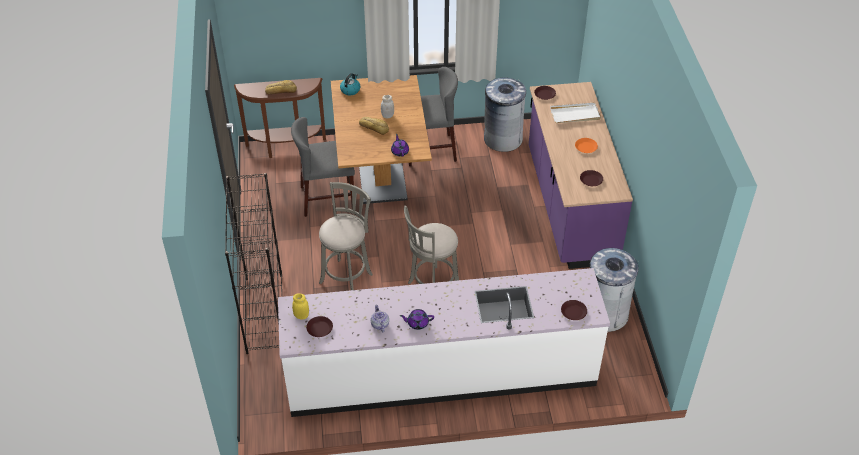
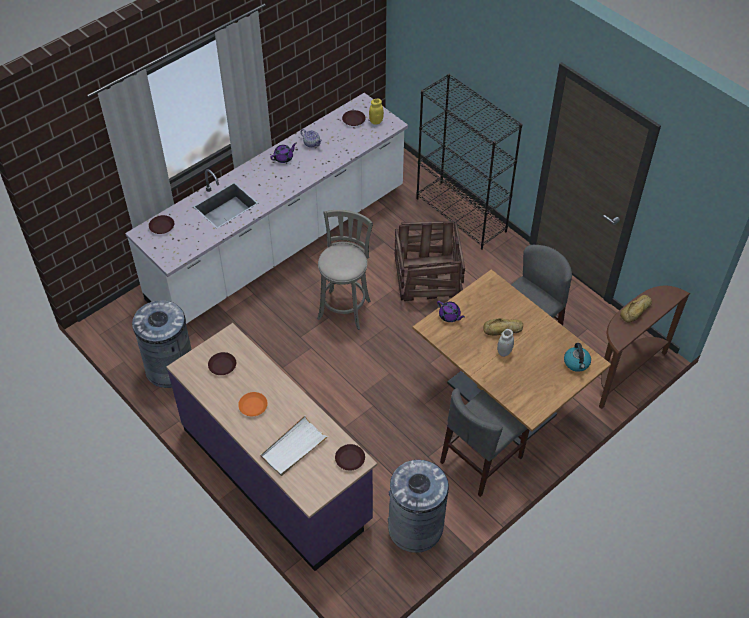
camera: 145 degrees right, 5 degrees up
(347, 277) = (426, 278): grey stool -> crate

